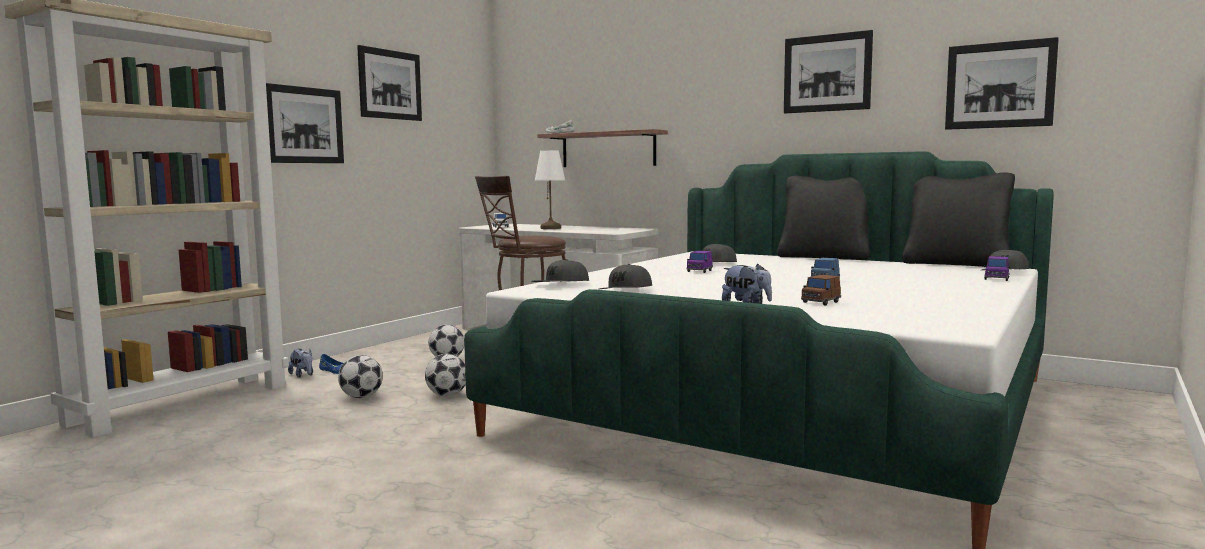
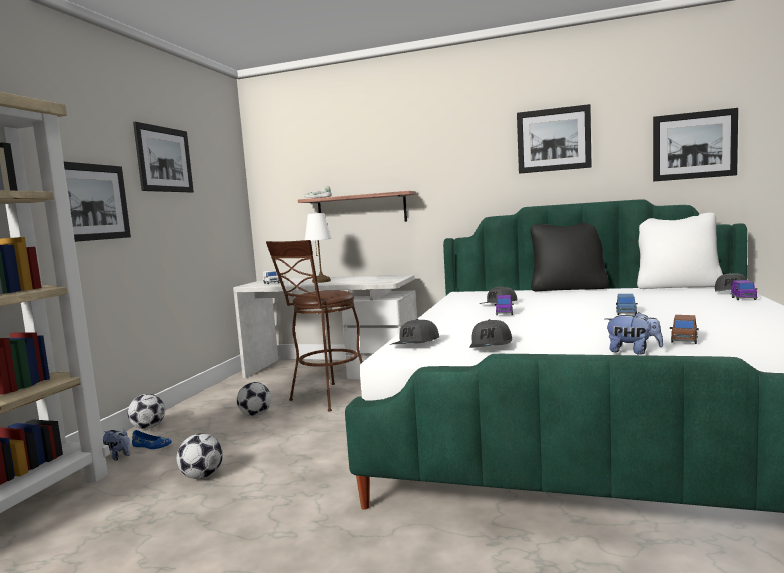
camera: 15 degrees left, 0 degrees up
(447, 395) = (289, 459): football -> football (148, 427)
(955, 264) = (677, 286): black pillow -> white pillow

